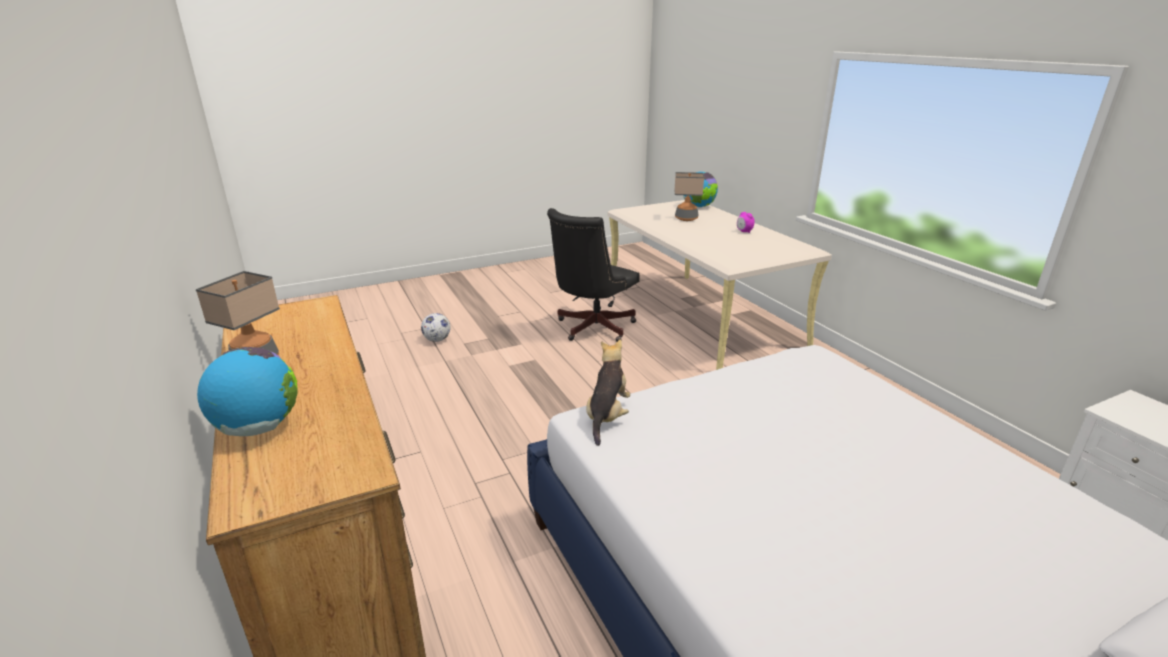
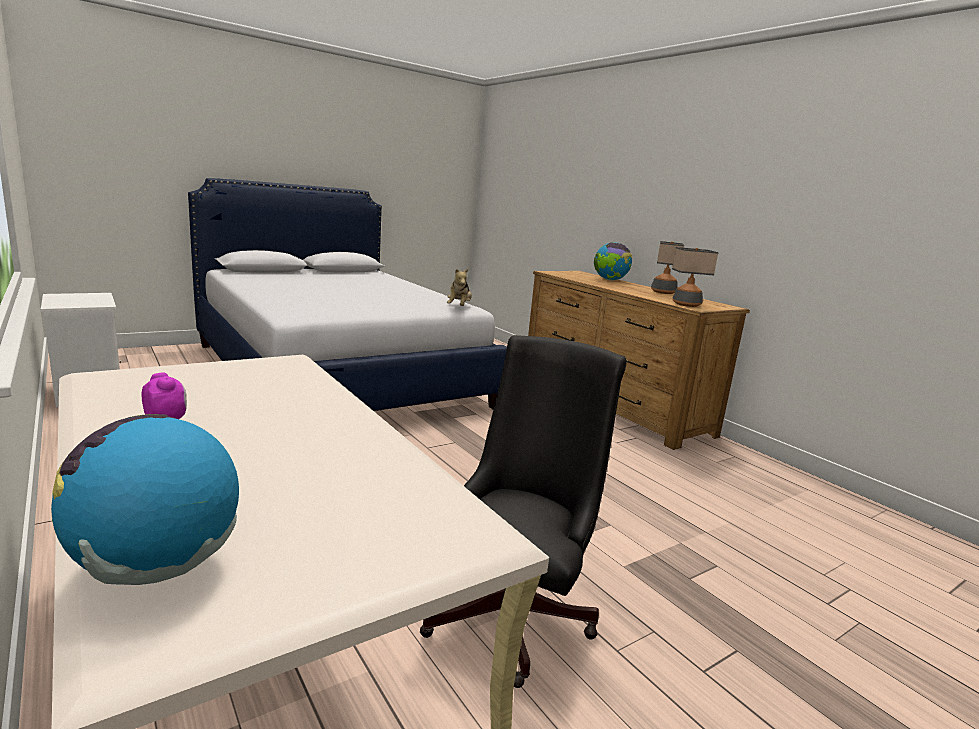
camera: 170 degrees right, 10 degrees down
(437, 340) = (768, 572): football -> none
(686, 218) = (281, 478): table lamp -> table lamp (686, 304)

